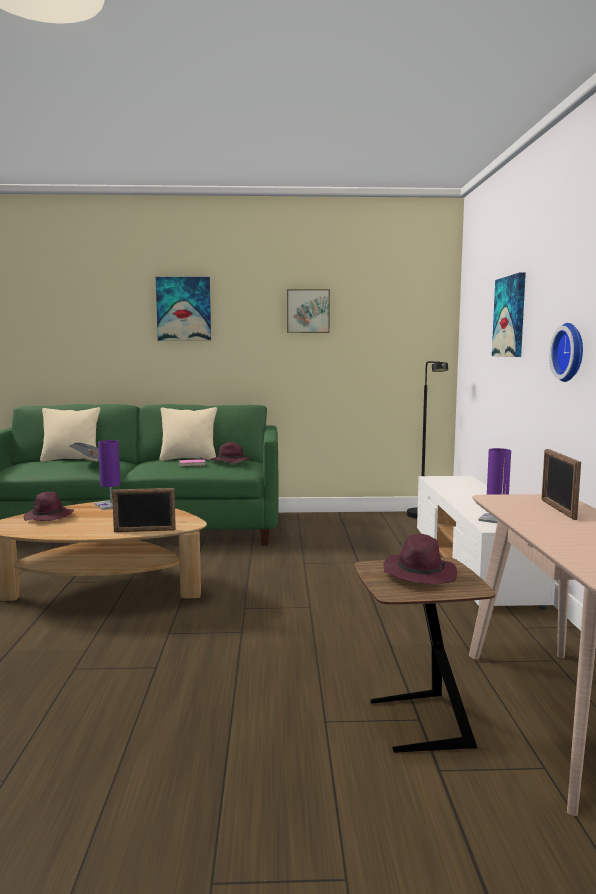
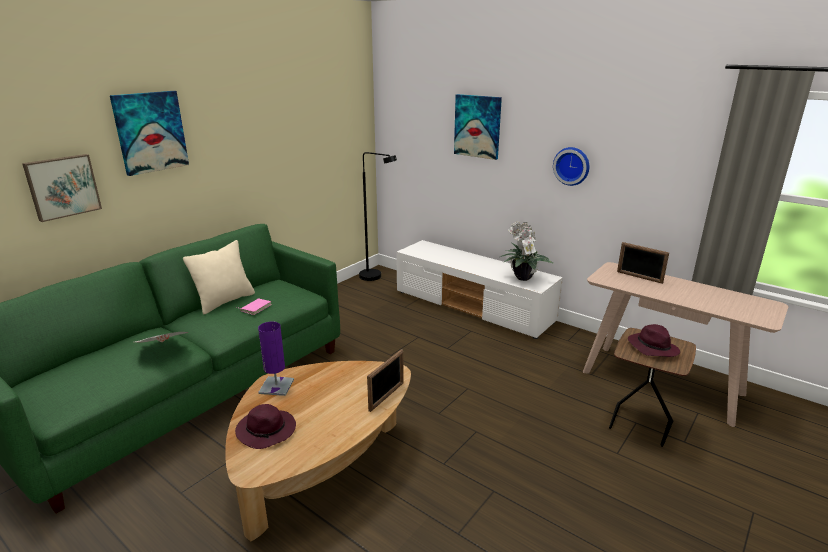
camera: 50 degrees left, 15 degrees up
(71, 459) = (96, 353): beige pillow -> none
(230, 462) = (278, 291): purple hat -> none
(308, 311) = (271, 118): picture -> picture (62, 186)
(496, 519) = (523, 279): purple table lamp -> potted plant

